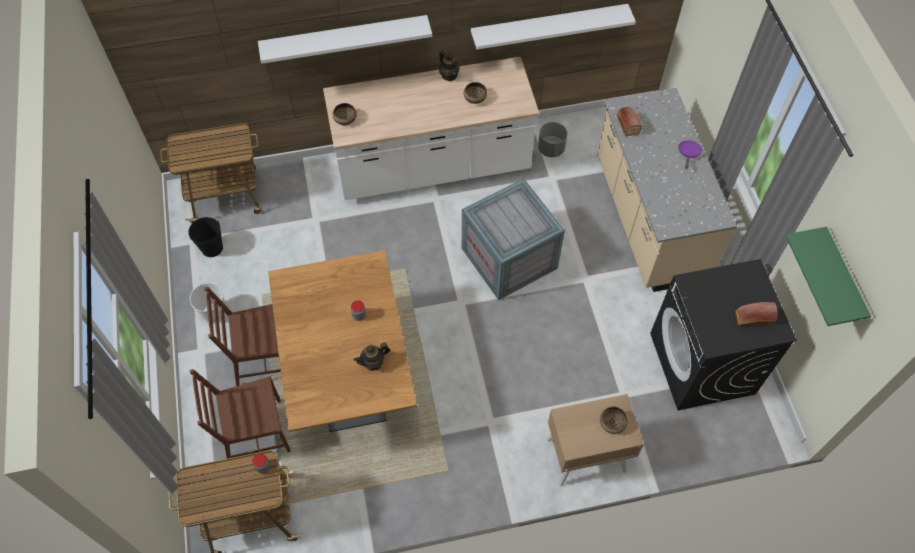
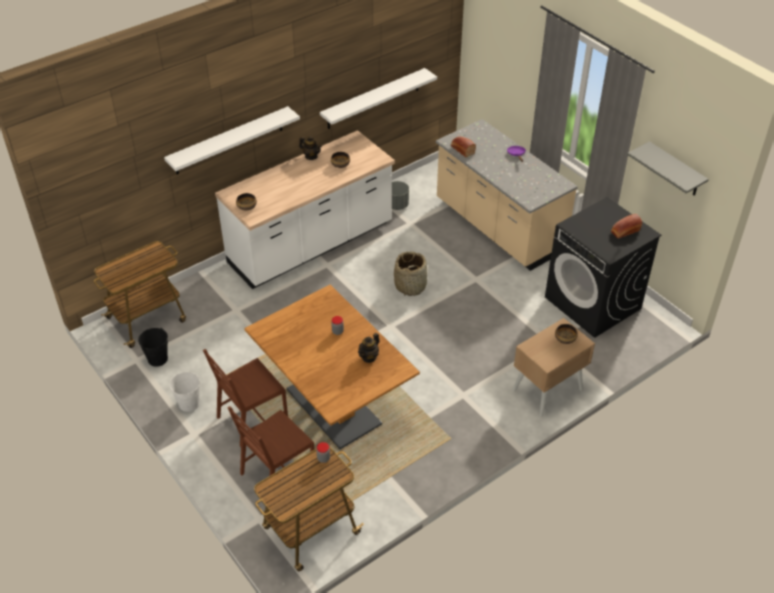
camera: 25 degrees left, 15 degrees down
(509, 259) = (410, 285): crate -> basket
(841, 279) = (675, 170): green shelf -> grey shelf

